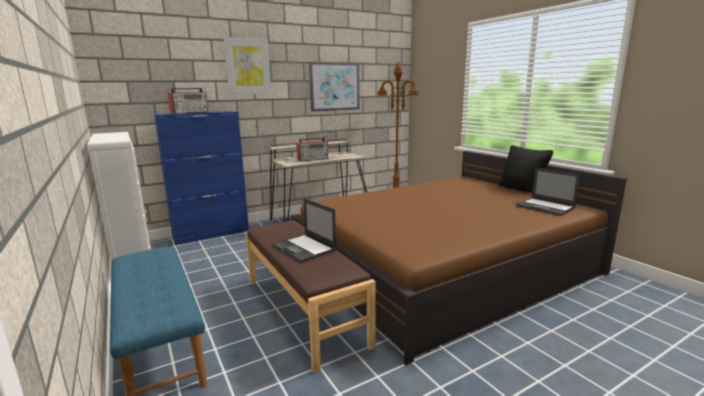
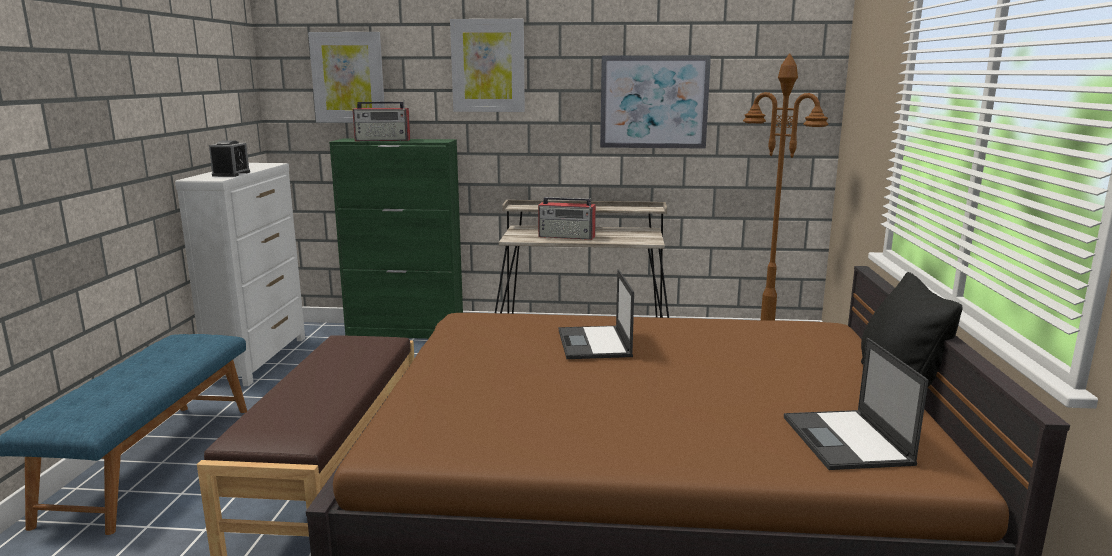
camera: 35 degrees right, 0 degrees up
(117, 138) = (231, 174): none -> alarm clock
(154, 73) = (348, 78): none -> picture
(212, 234) = (406, 331): blue cabinet -> green cabinet
(304, 248) = (324, 386): laptop -> laptop (594, 343)

